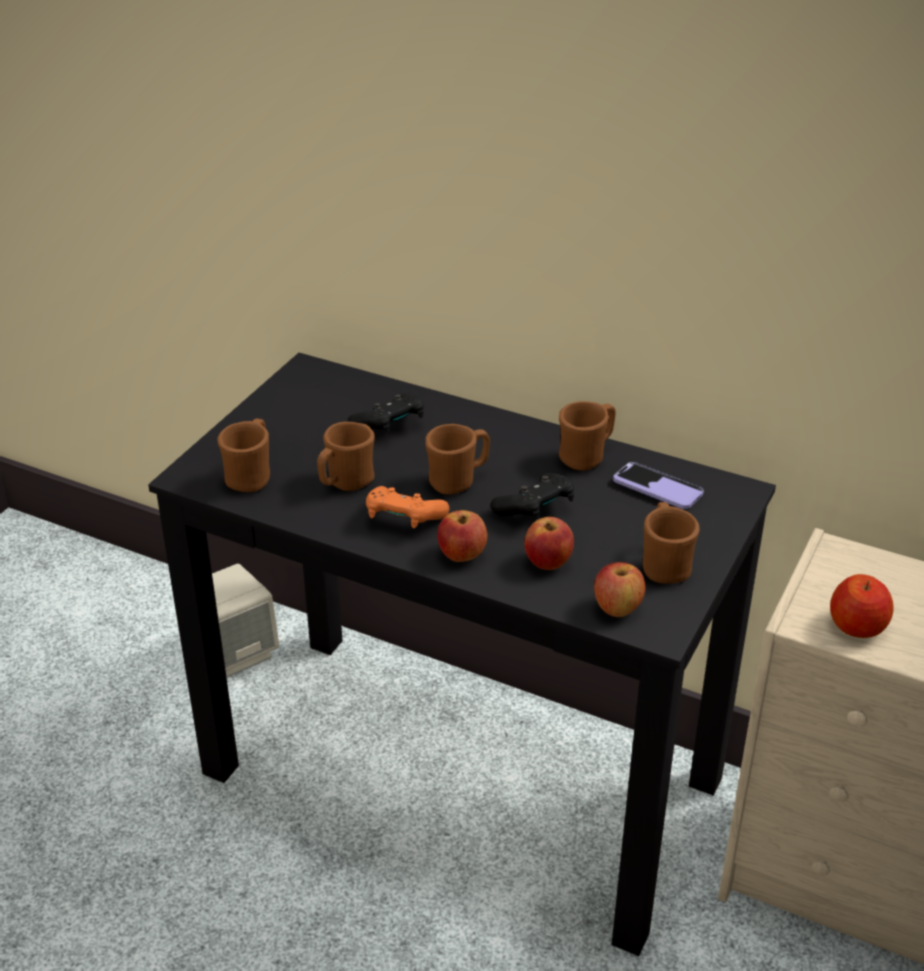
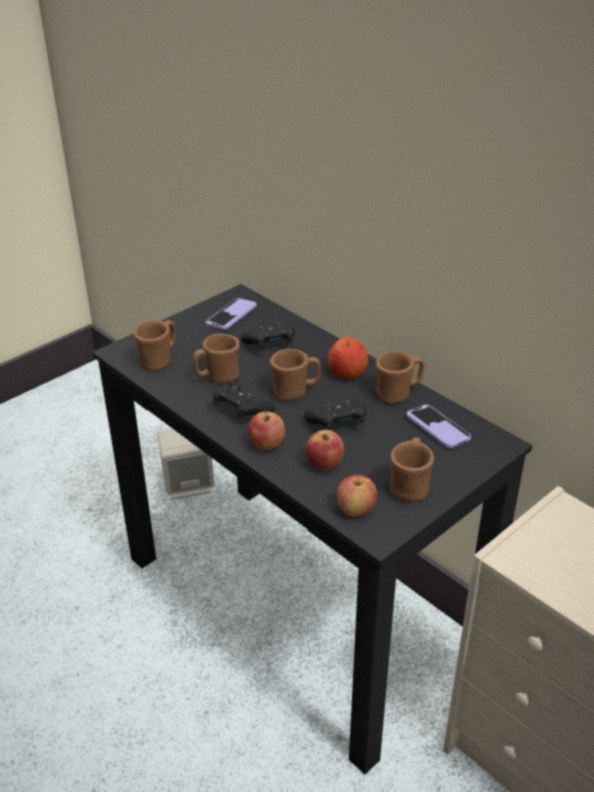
camera: 20 degrees right, 0 degrees up
(313, 397) = (231, 315): none -> phone
(403, 520) = (241, 411): orange game controller -> black game controller
(857, 626) = (551, 570): apple -> apple (347, 372)

